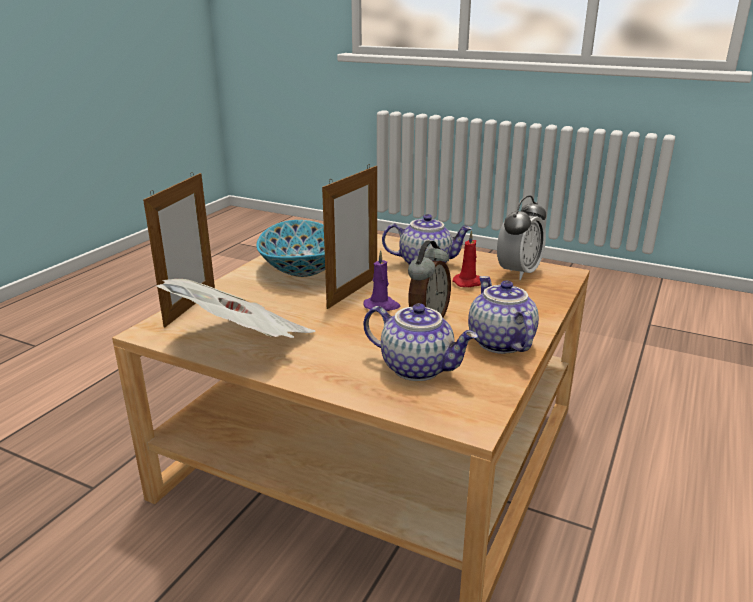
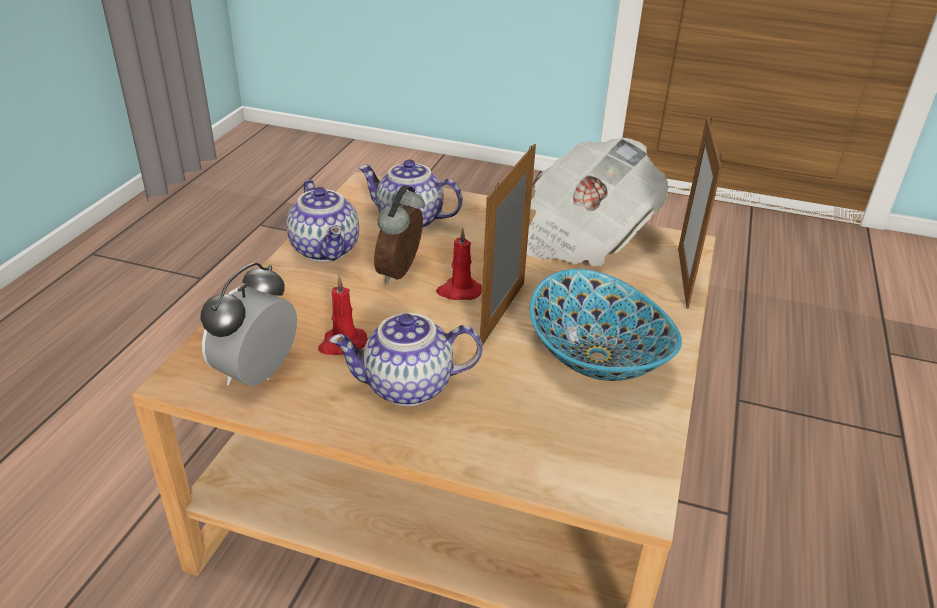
camera: 170 degrees right, 10 degrees up
(382, 306) = (458, 291): purple candle -> red candle

